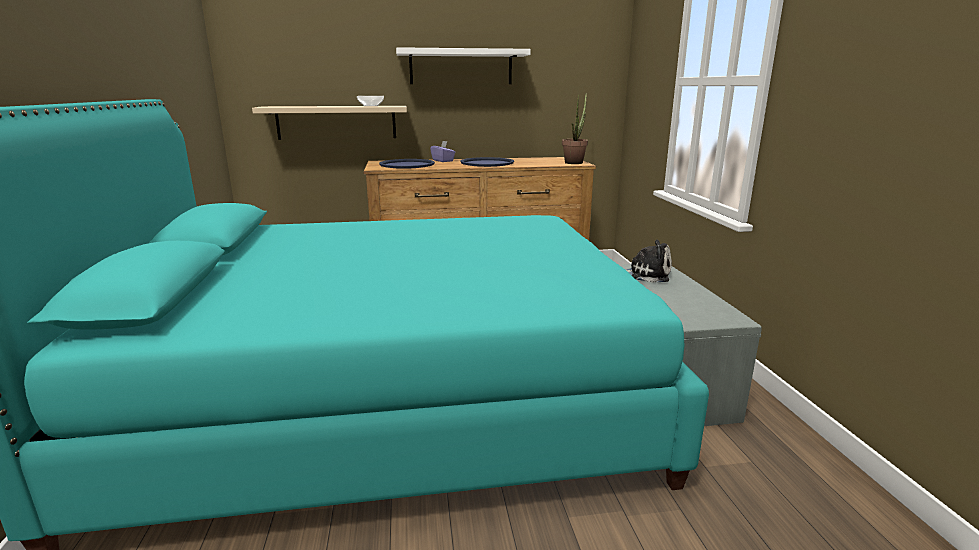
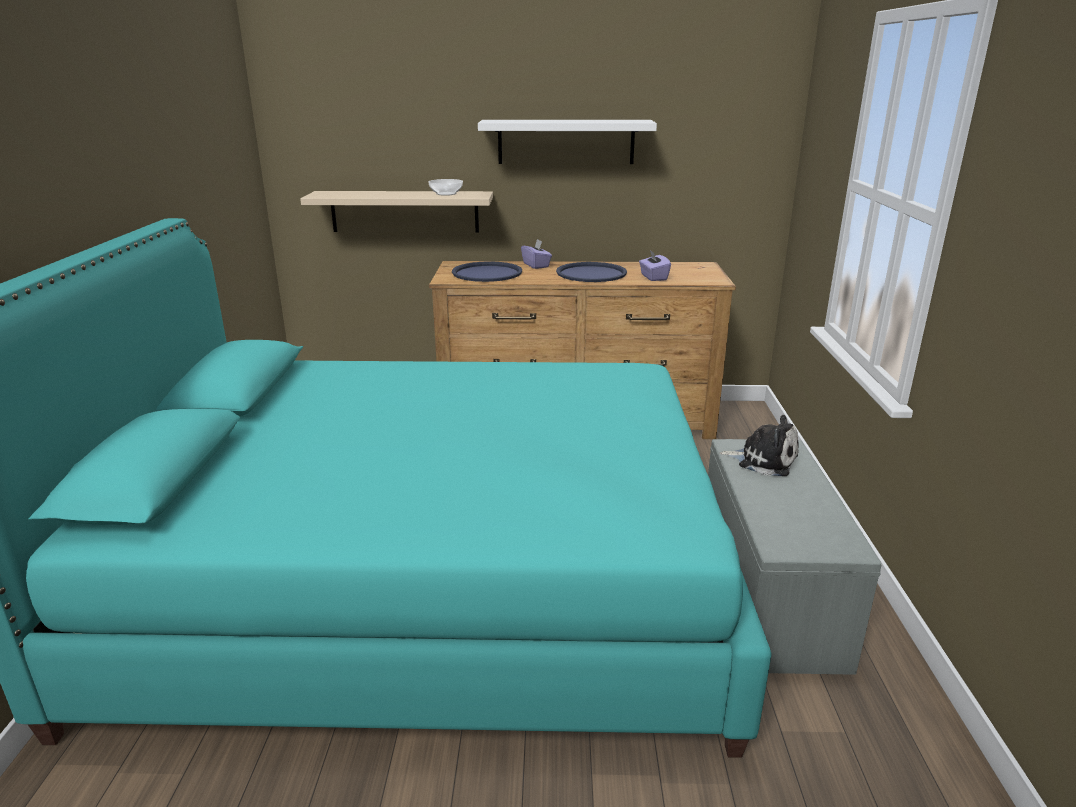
camera: 10 degrees right, 5 degrees up
(534, 163) = (653, 277): none -> purple tissue box
(575, 162) = (710, 276): potted plant -> none

